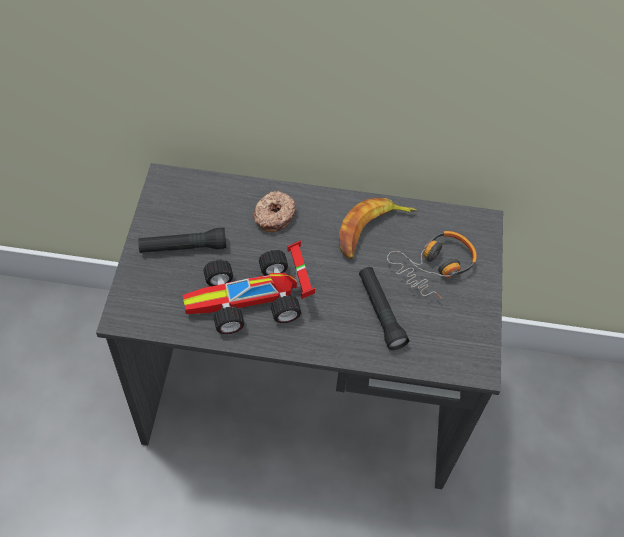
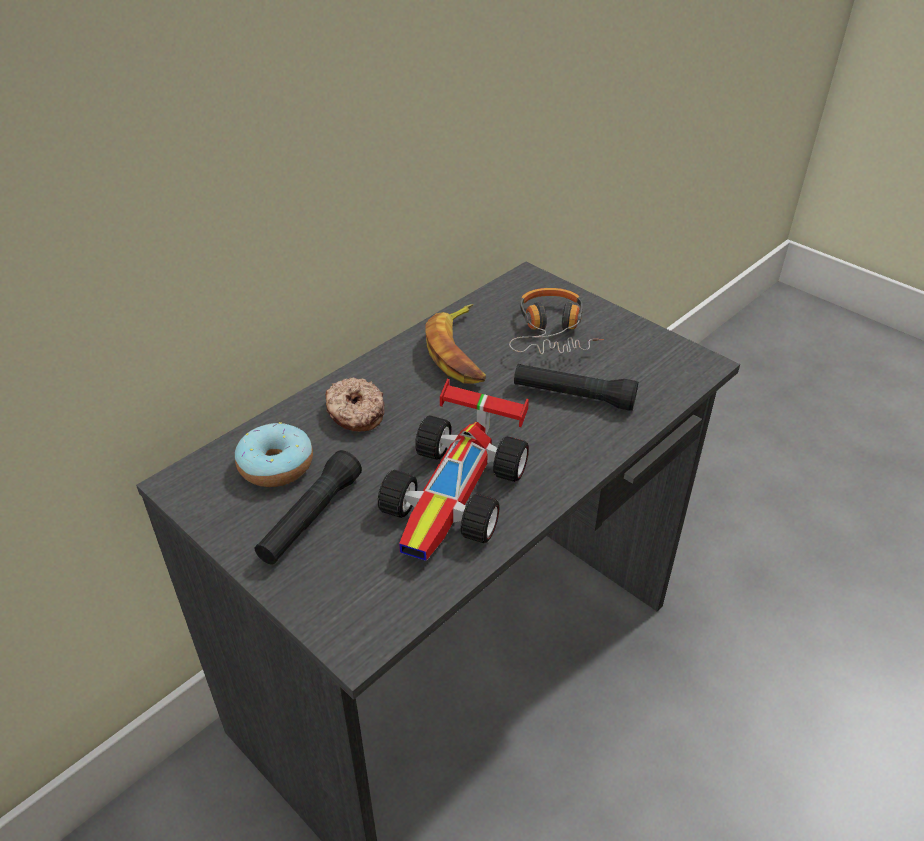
camera: 50 degrees left, 15 degrees down
(207, 208) = (276, 465): none -> donut

